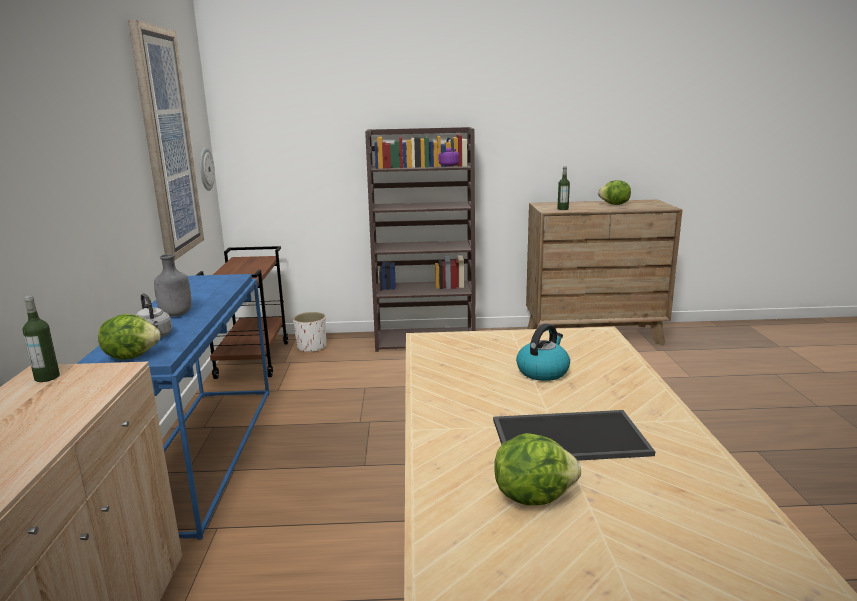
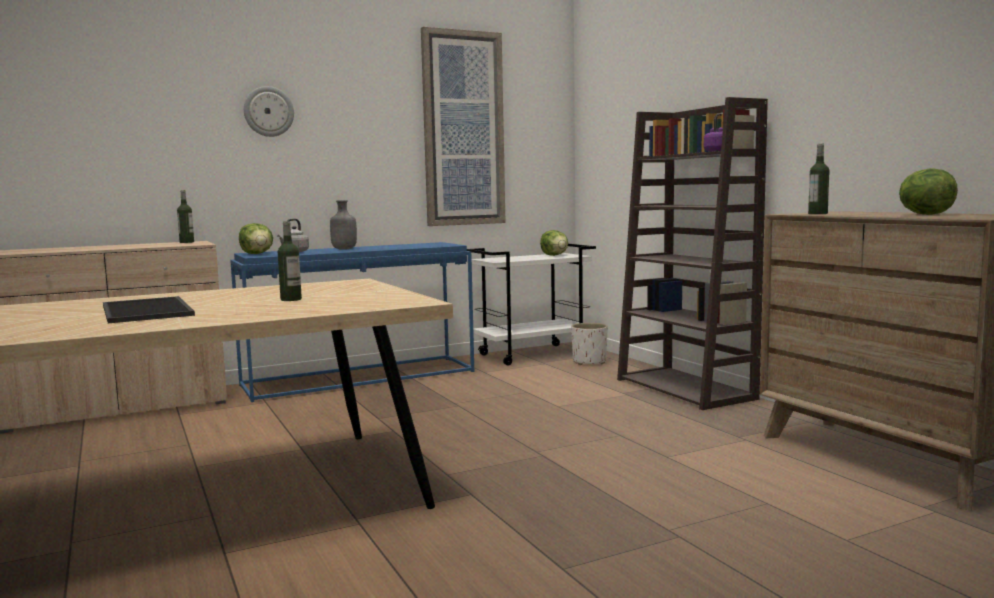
camera: 65 degrees right, 10 degrees down
(205, 169) = (546, 161): wall clock -> wall clock (268, 111)
(252, 359) = (533, 354): brown cart -> white cart
(532, 495) = (54, 311): lettuce -> lettuce (555, 255)
(542, 371) = (291, 299): kettle -> bottle

